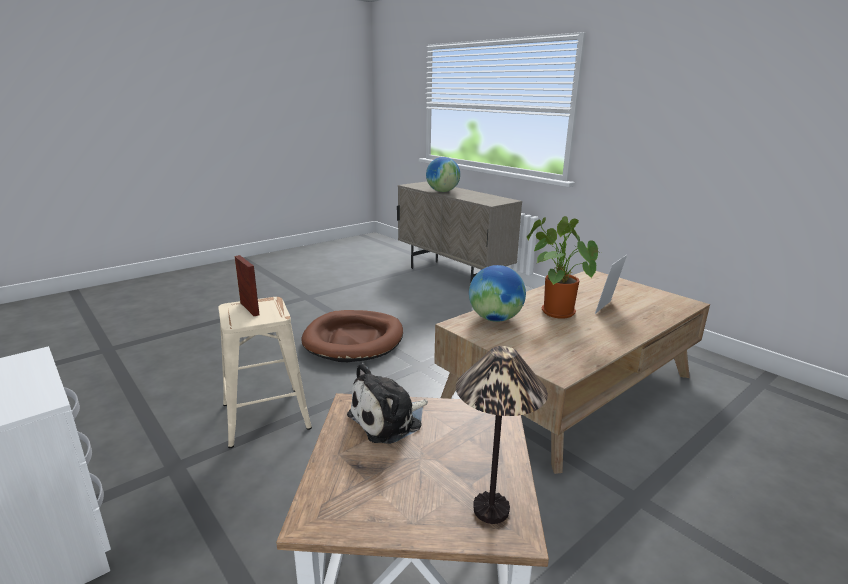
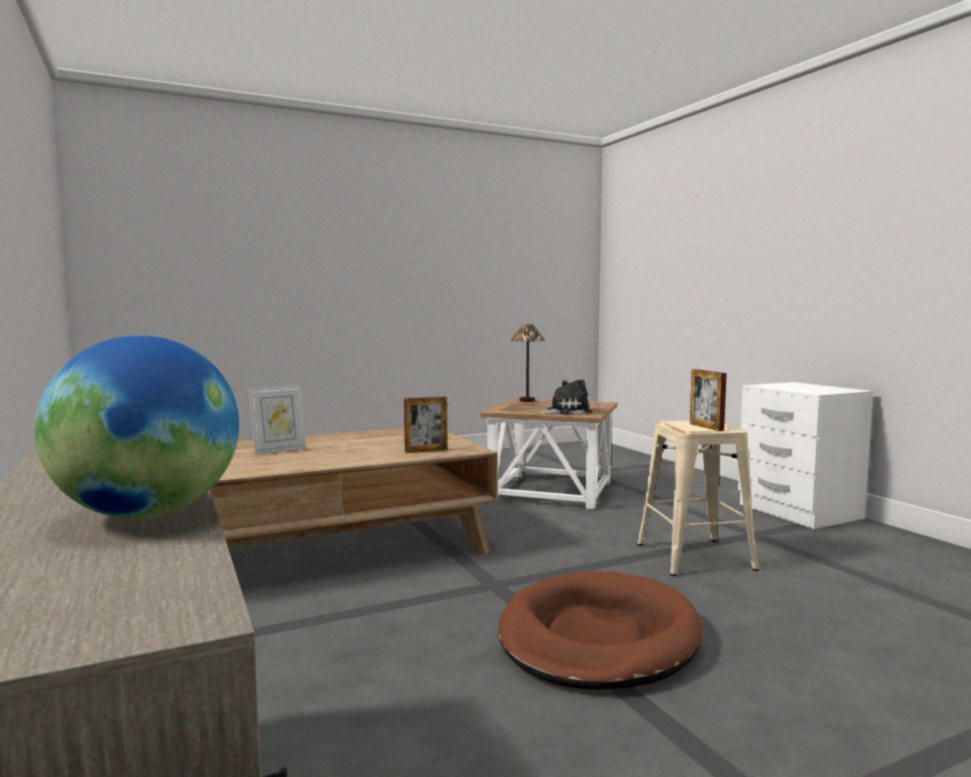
camera: 165 degrees left, 15 degrees down
(495, 319) = (426, 451): globe -> picture frame
(554, 311) = (345, 452): potted plant -> none

